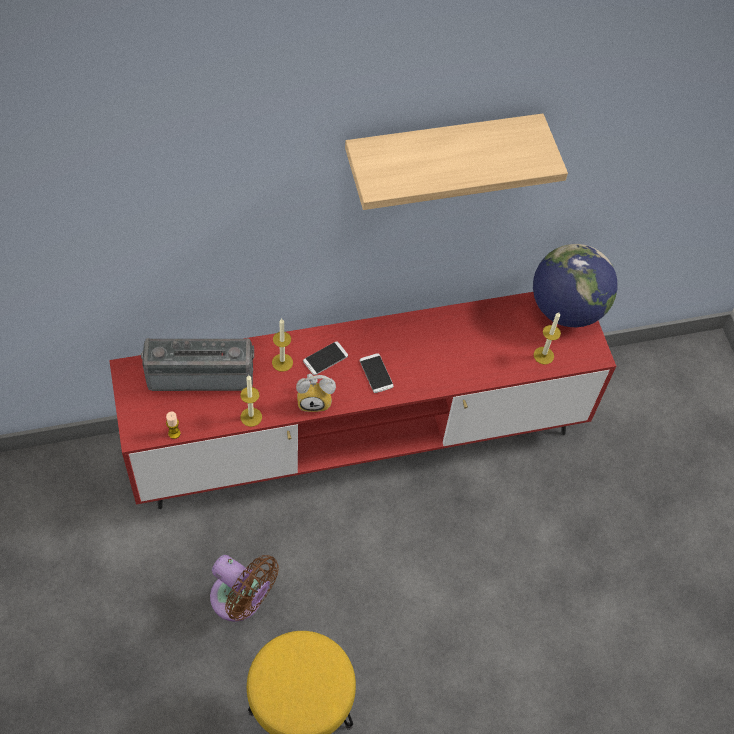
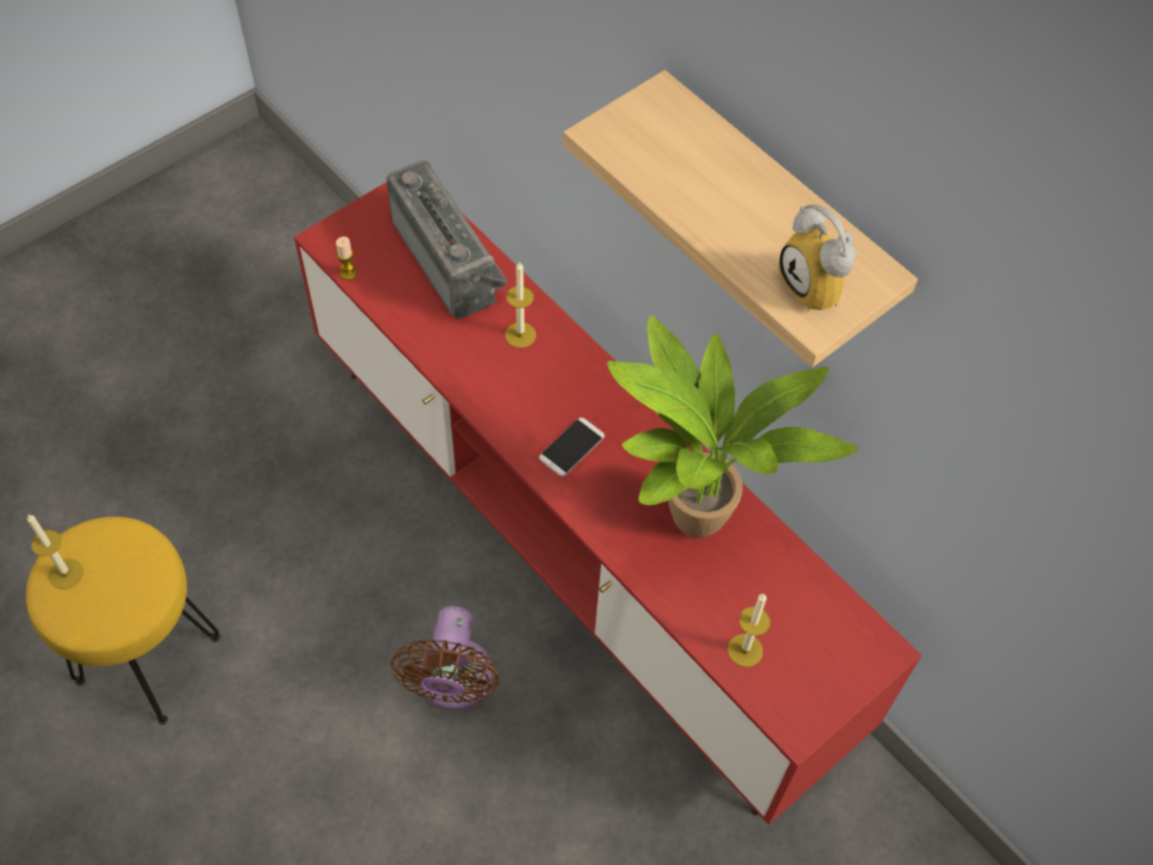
camera: 65 degrees right, 0 degrees up
(241, 600) = (275, 518): brown fan -> brown fan (453, 683)
(251, 417) = (418, 339): candle -> candle (66, 574)
(315, 400) = (485, 396): alarm clock -> alarm clock (819, 287)
(325, 358) = (557, 379): phone -> none
(459, 341) = (694, 526): none -> potted plant
(566, 309) = (853, 649): globe -> none

